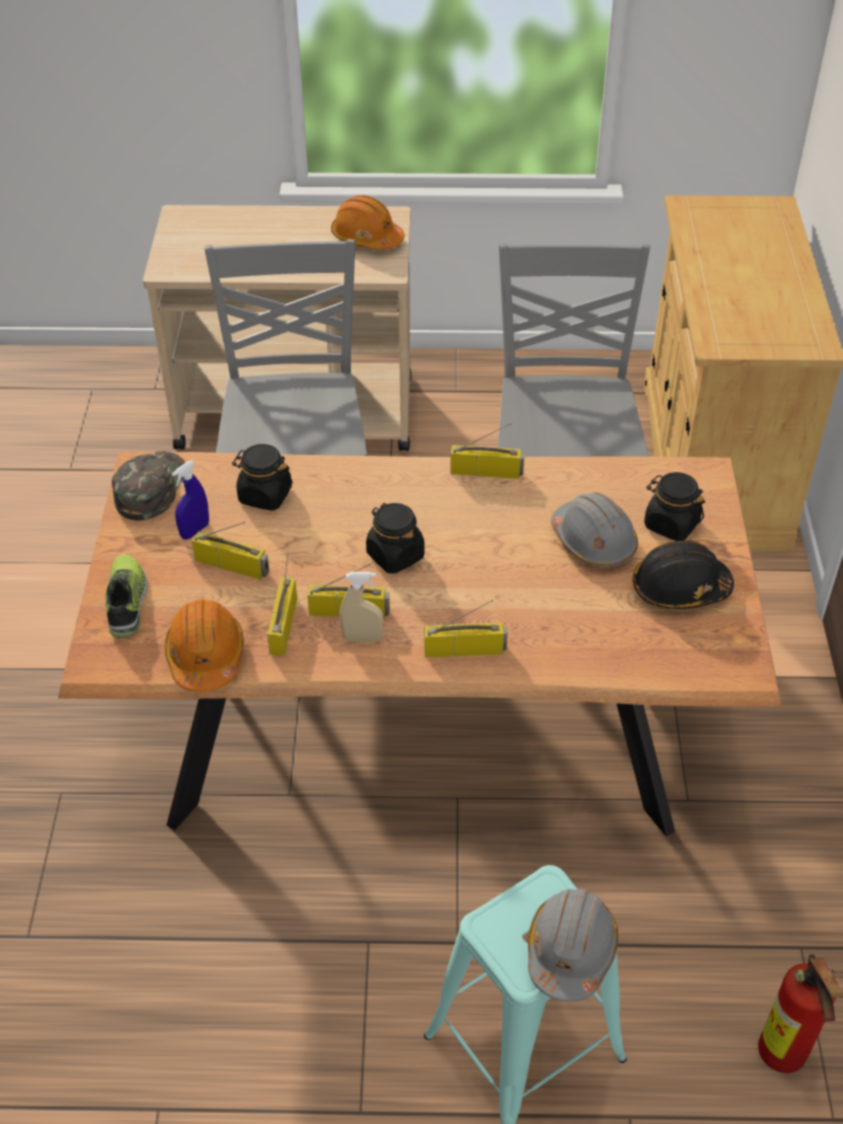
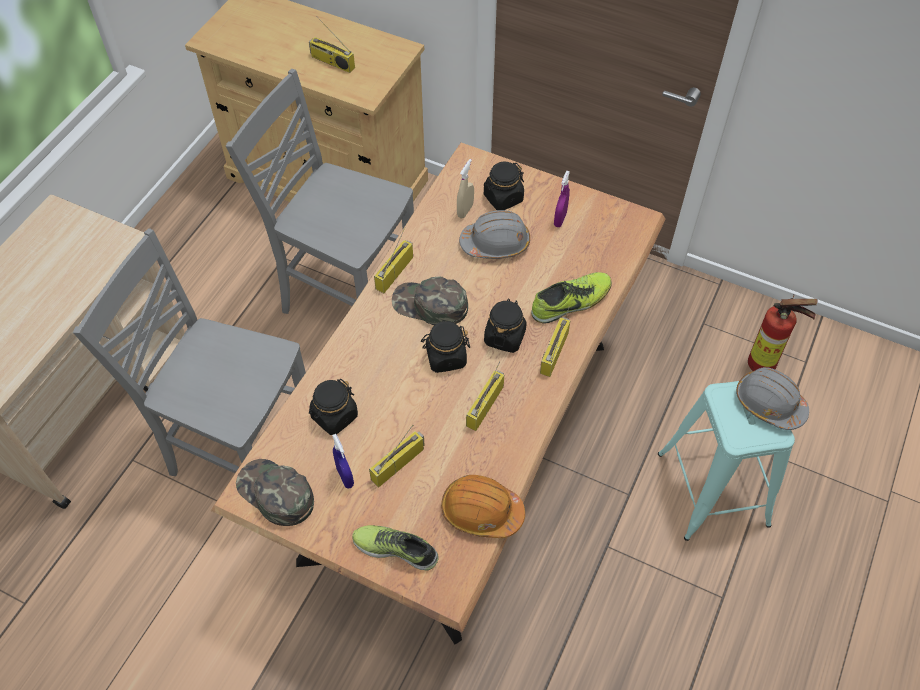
camera: 65 degrees left, 10 degrees up
(282, 624) = (476, 451): radio -> radio (331, 62)
(362, 638) = (514, 406): beige spray bottle -> beige spray bottle (465, 210)
(366, 238) = (68, 237): orange hard hat -> none
(457, 596) = (504, 337): none -> black jar
(459, 516) = (430, 305): none -> green cap
(552, 642) = (571, 302): none -> shoe
(679, 588) = (560, 219): black hard hat -> purple spray bottle

